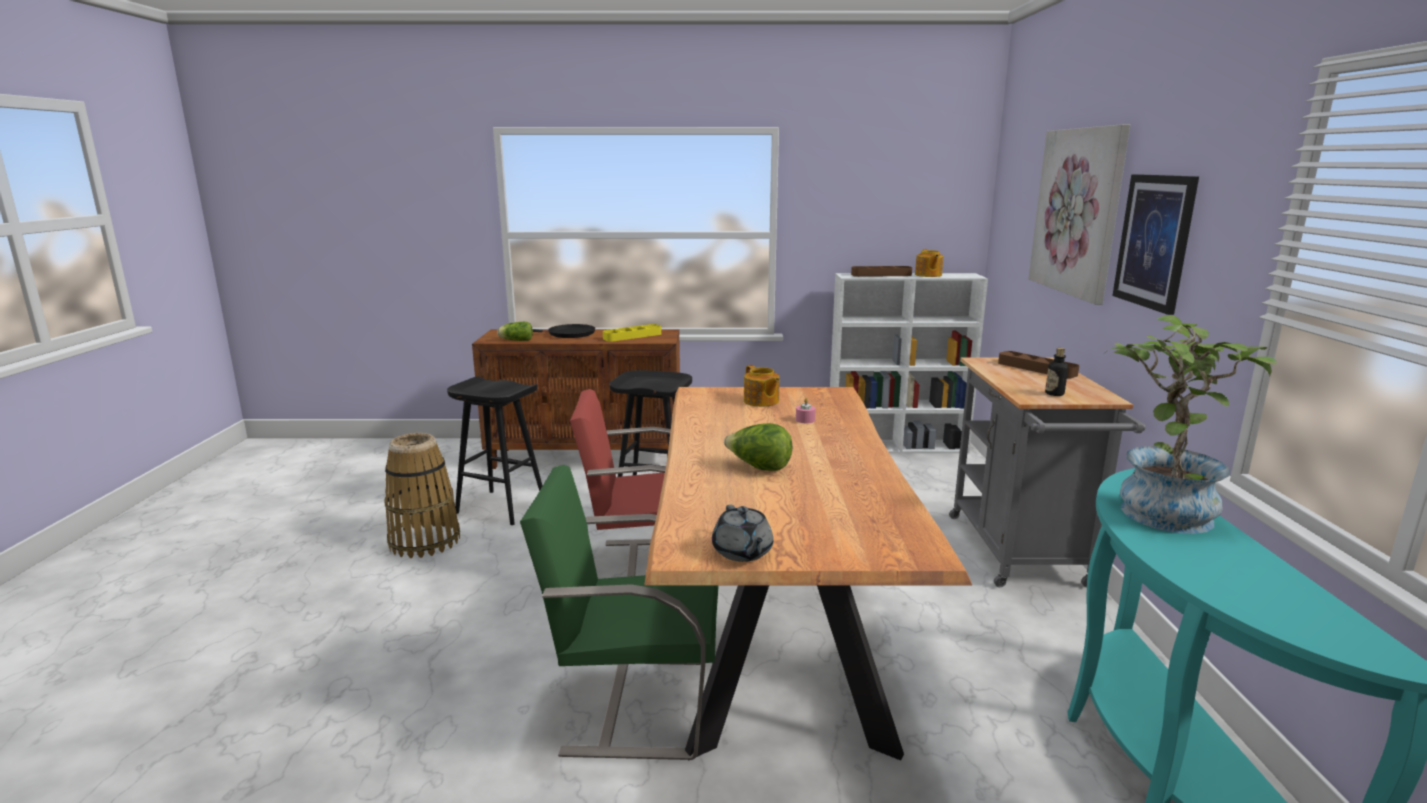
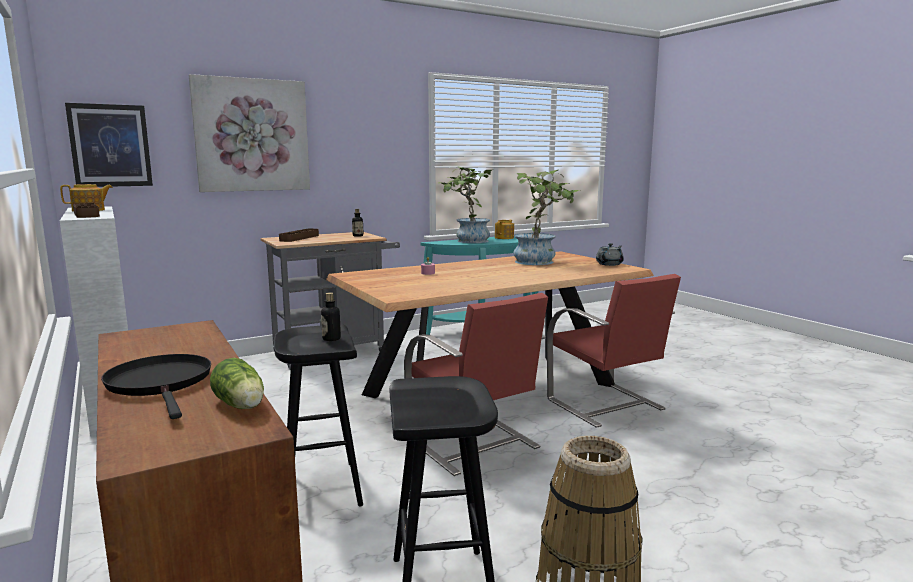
camera: 120 degrees left, 5 degrees down
(632, 336) = (169, 344): yellow tray -> none
(634, 702) = (606, 405): green chair -> red chair
(647, 383) = (331, 339): none -> bottle
(759, 468) = (523, 271): lettuce -> none
(761, 401) = (399, 283): teapot -> teapot (504, 238)
(832, 503) = (540, 261): none -> potted plant
(1154, 241) = (347, 146): picture -> picture (110, 145)

